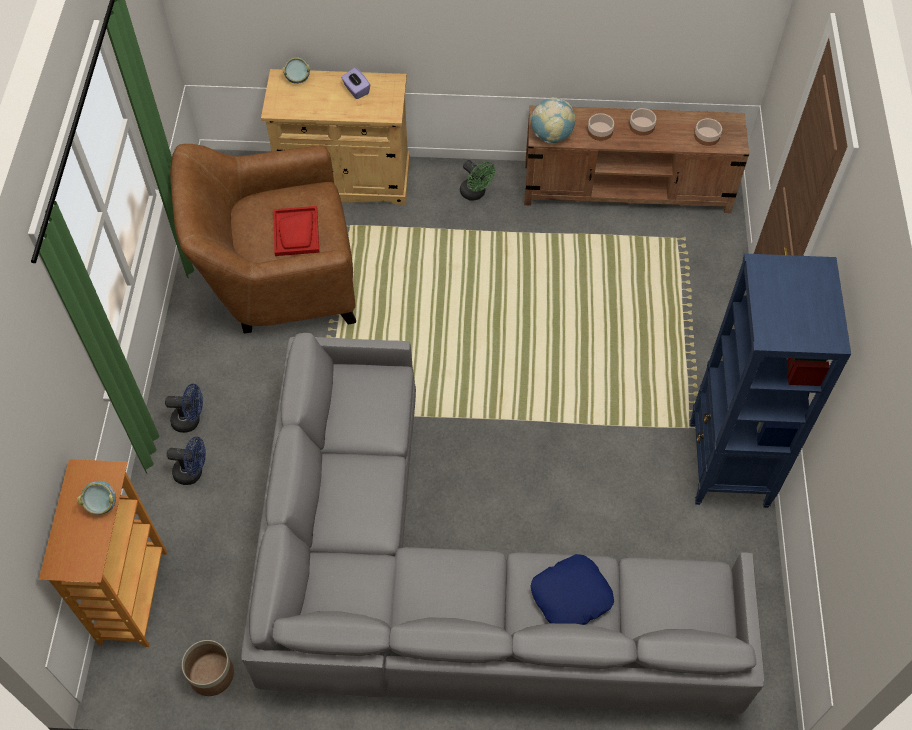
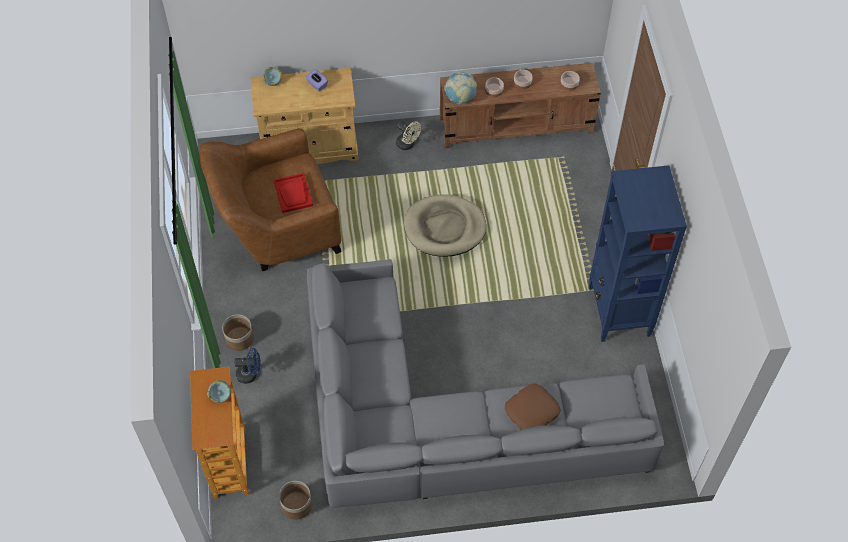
camera: 10 degrees left, 0 degrees up
(190, 420) = (239, 338): blue fan -> planter
(475, 194) = (408, 144): green fan -> beige fan
(503, 311) = (444, 228): none -> beige dog bed
(571, 595) = (531, 411): blue pillow -> brown pillow

